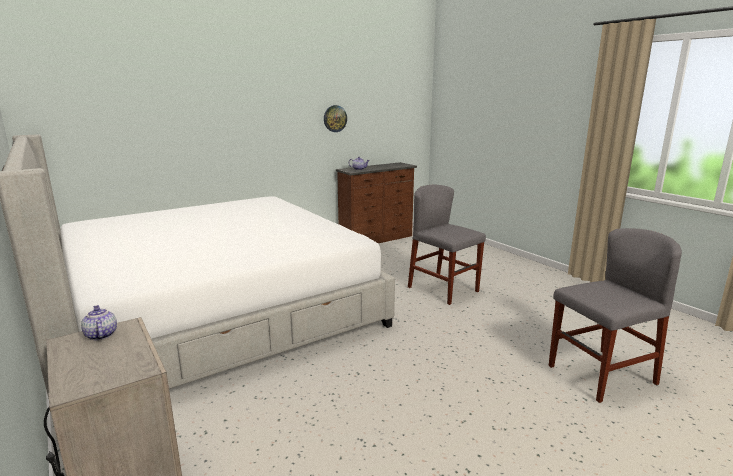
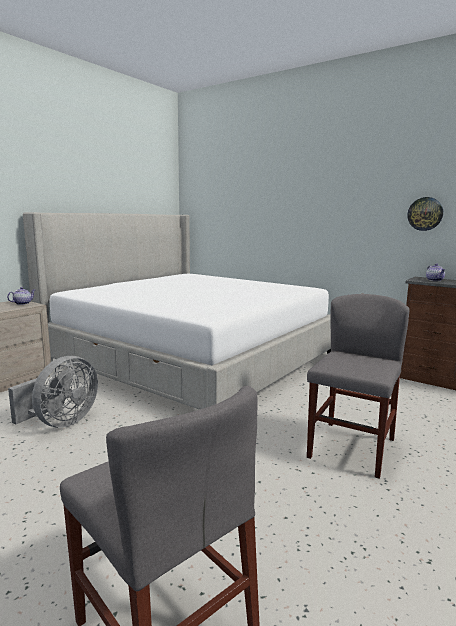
camera: 70 degrees right, 5 degrees down
(327, 411) = (61, 422): none -> grey fan

